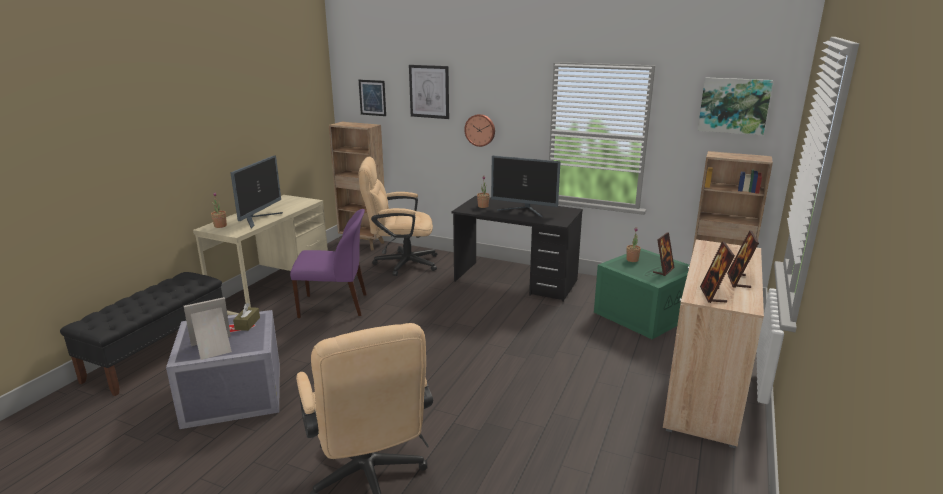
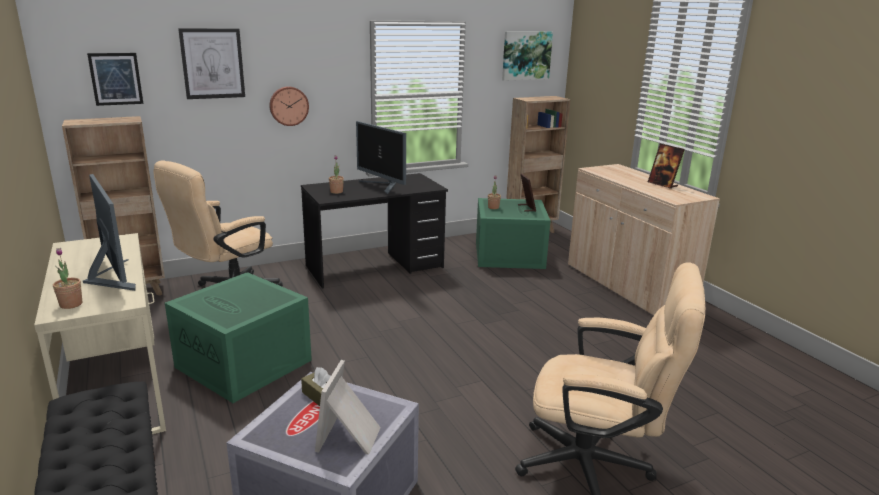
camera: 50 degrees left, 0 degrees up
(335, 306) = (246, 363): purple chair -> green storage box
(524, 211) = (382, 186): monitor -> monitor turned 75 degrees clockwise
(713, 295) = (676, 196): picture frame -> none

